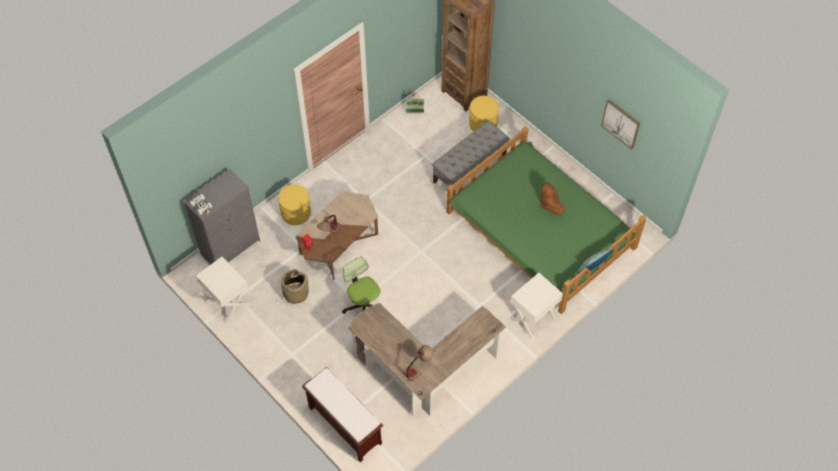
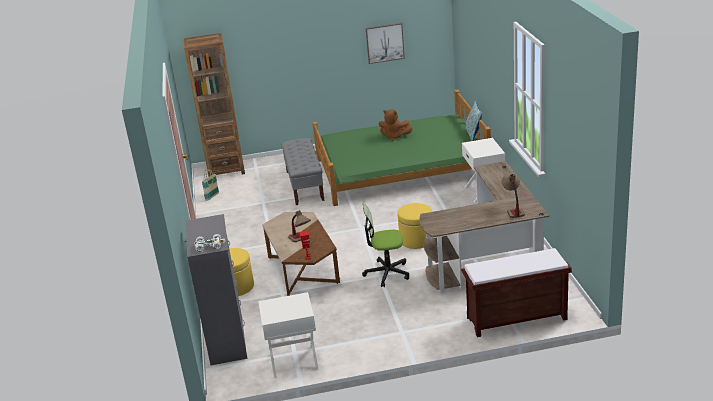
camera: 55 degrees left, 30 degrees down
(295, 293) = (330, 311): basket -> none
(483, 124) = (267, 169): yellow ottoman -> yellow ottoman (416, 240)

